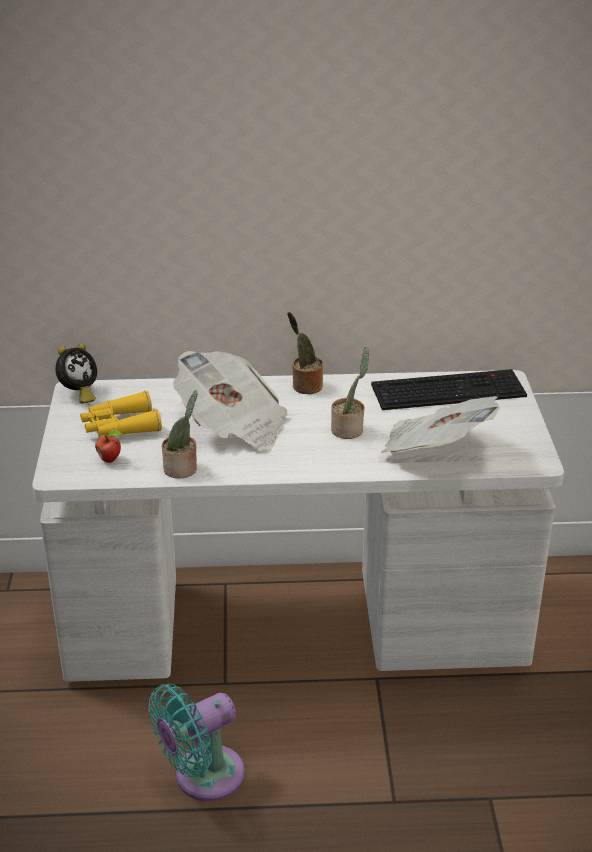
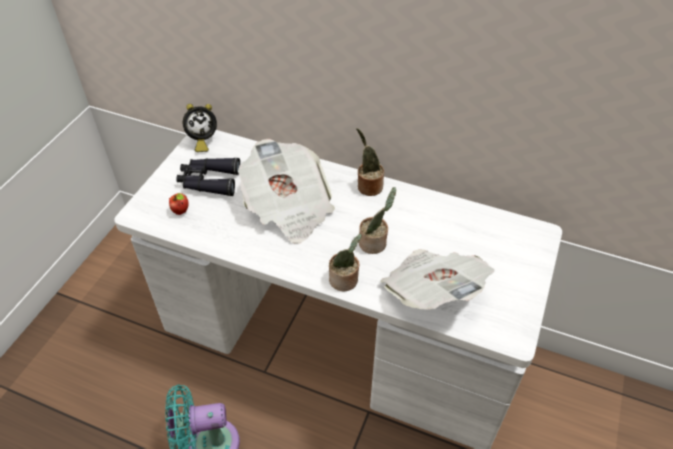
camera: 25 degrees right, 15 degrees up
(120, 426) = (209, 181): yellow binoculars -> black binoculars
(182, 469) = (224, 239): potted plant -> potted plant (345, 281)
(449, 389) = (484, 228): keyboard -> none

